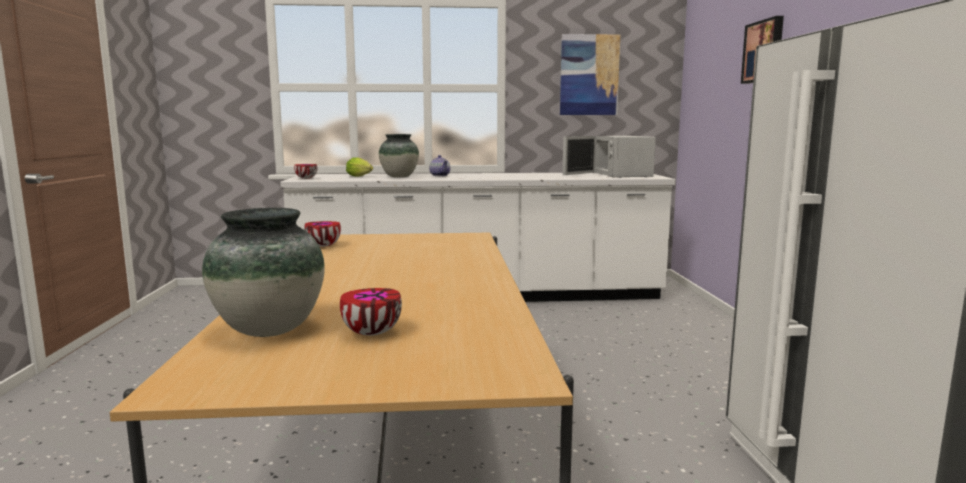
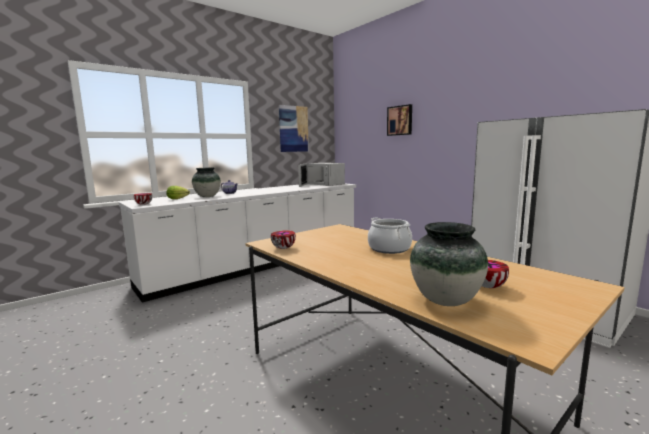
camera: 35 degrees left, 0 degrees up
(431, 269) = (389, 248): none -> cooking pot

